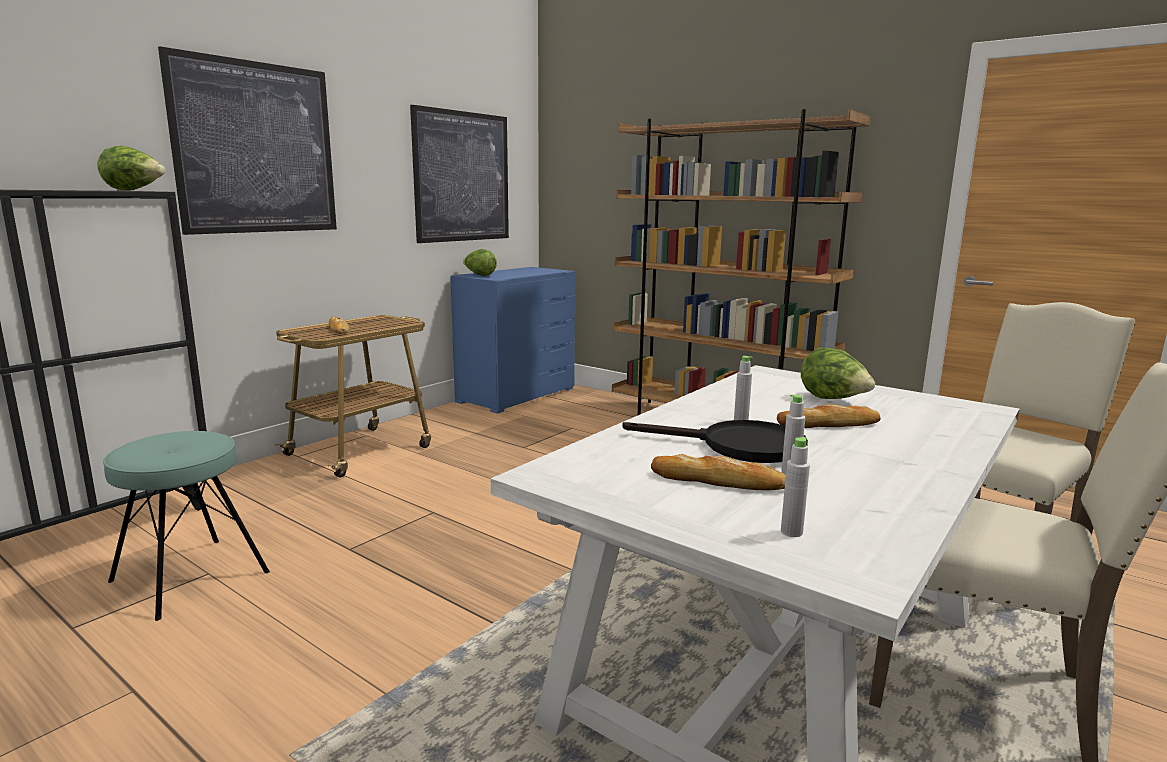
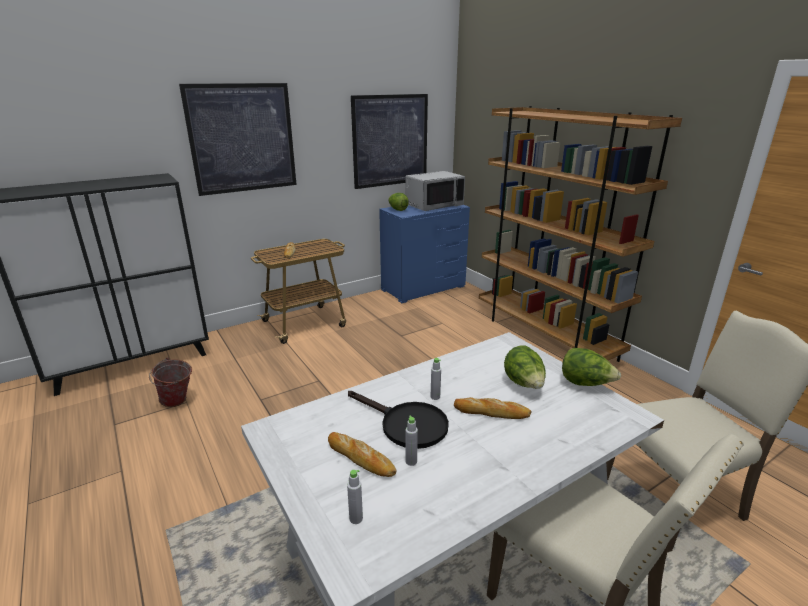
camera: 20 degrees right, 10 degrees up
(134, 190) = (160, 180): lettuce -> lettuce (585, 383)
(190, 576) = (177, 402): turquoise stool -> bucket
(526, 271) = (434, 205): none -> grey microwave

